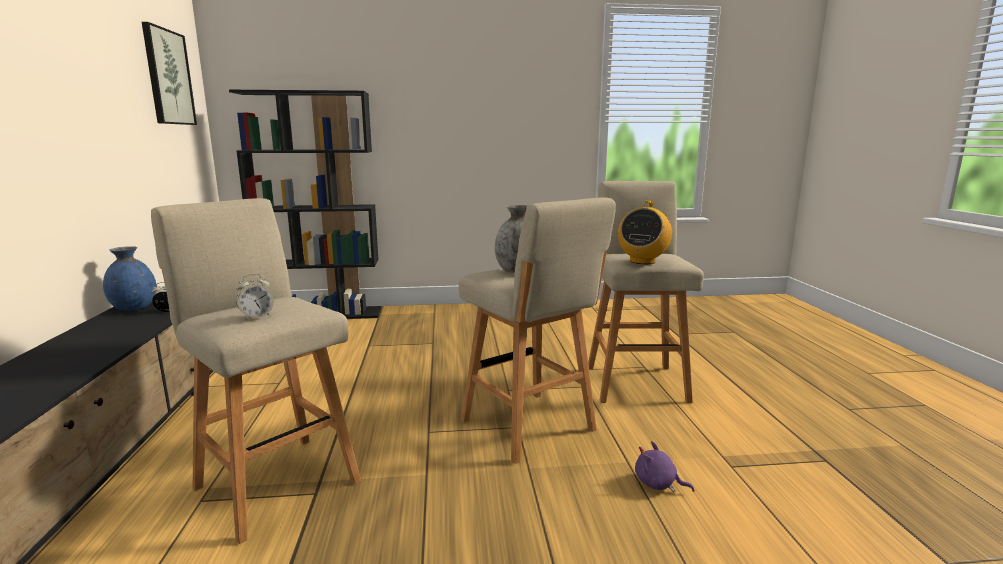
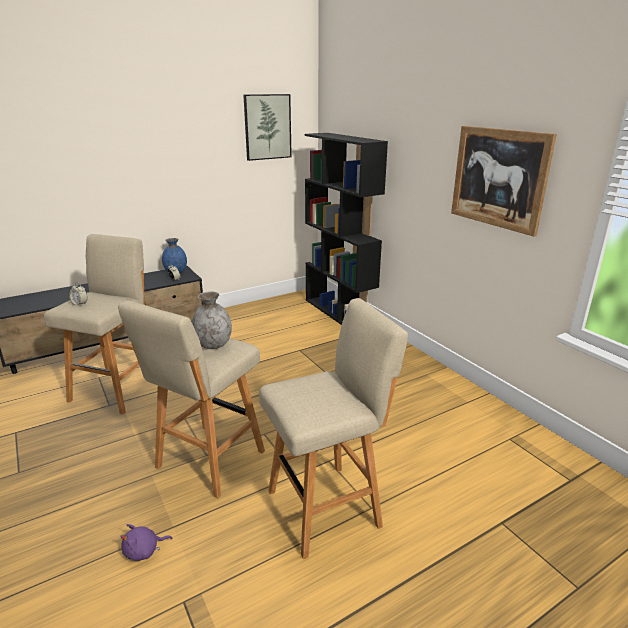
camera: 65 degrees right, 10 degrees up
(512, 113) = (498, 178): none -> picture
(642, 261) = (290, 394): radio -> none
(658, 484) = (144, 551): purple plush toy -> purple plush toy turned 120 degrees counterclockwise

